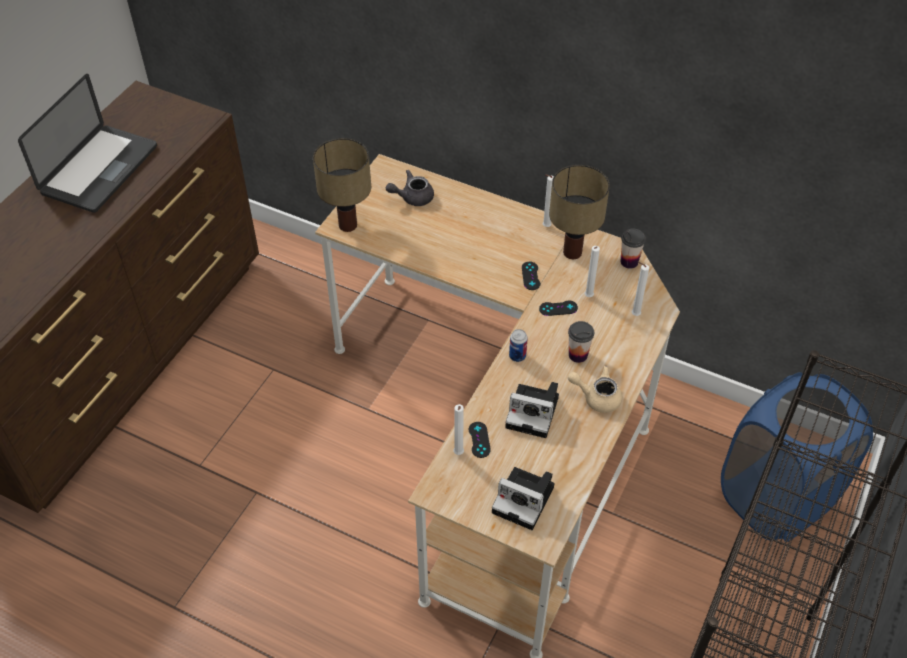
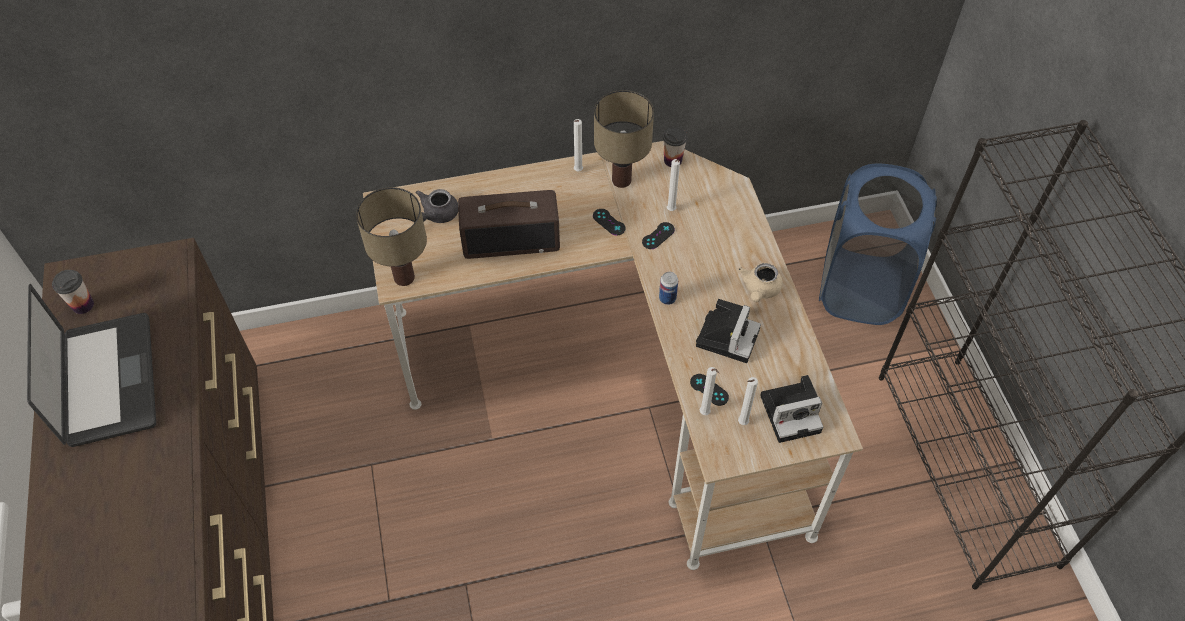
camera: 40 degrees left, 5 degrees up
(447, 244) = (511, 239): none -> radio
(534, 412) = (727, 336): camera -> camera turned 45 degrees counterclockwise
(578, 355) = (712, 265): cup -> cup (83, 305)
(597, 397) = (759, 290): beige teapot -> beige teapot turned 45 degrees counterclockwise
(634, 314) = (719, 203): white candle -> white candle (741, 423)

